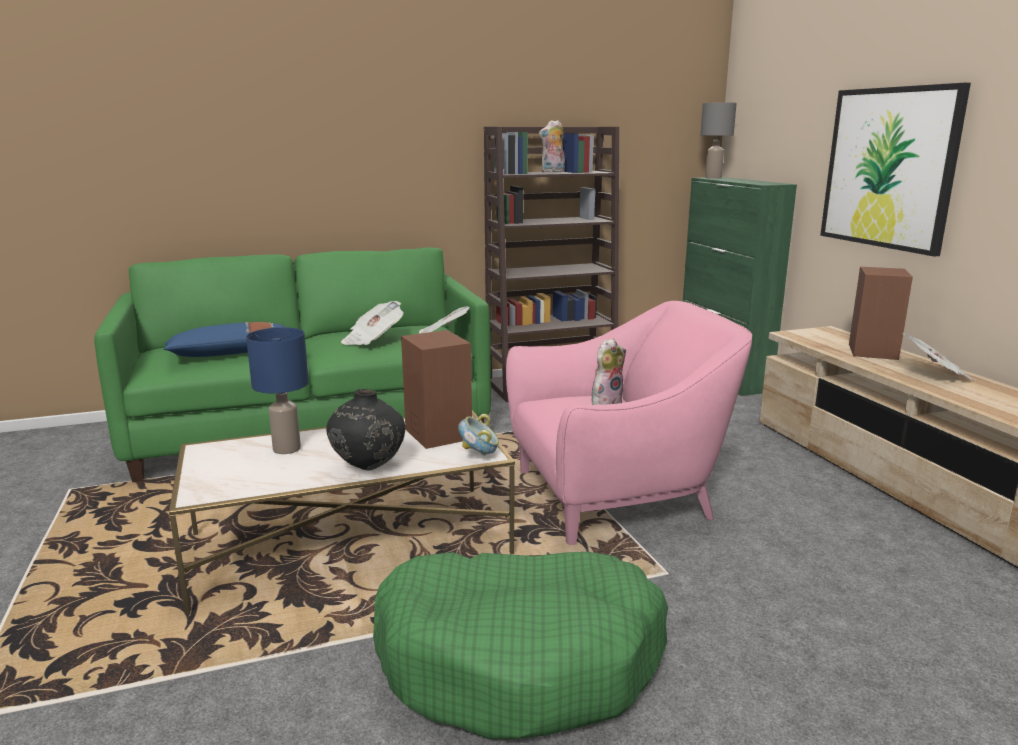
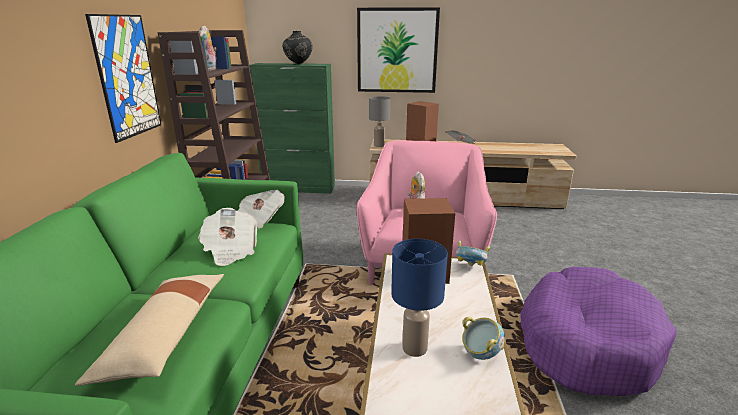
camera: 65 degrees left, 5 degrees up
(233, 353) = (165, 336): blue pillow -> beige pillow
(289, 478) = (480, 354): none -> bowl
(368, 468) = (475, 312): black vase -> black vase (298, 64)
(429, 168) = (127, 76): none -> picture
(520, 660) = (586, 343): green dog bed -> purple dog bed
(713, 178) = (263, 64): grey table lamp -> grey table lamp (379, 145)

